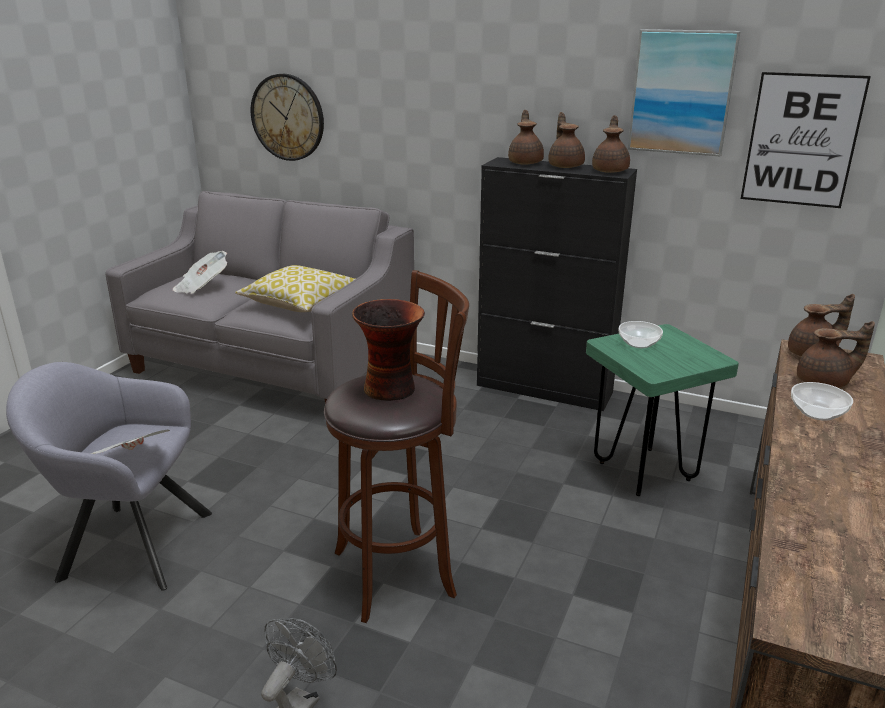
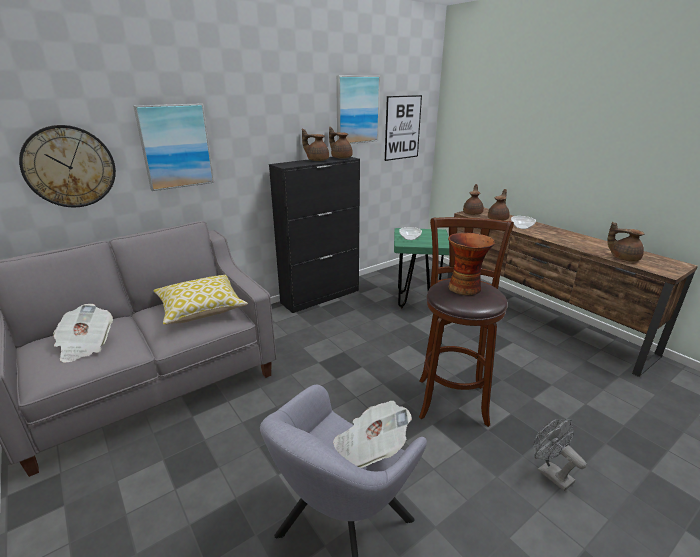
camera: 60 degrees left, 0 degrees up
(385, 112) = (176, 146): none -> picture
(526, 162) = (295, 163): brown teapot -> brown teapot (623, 258)

